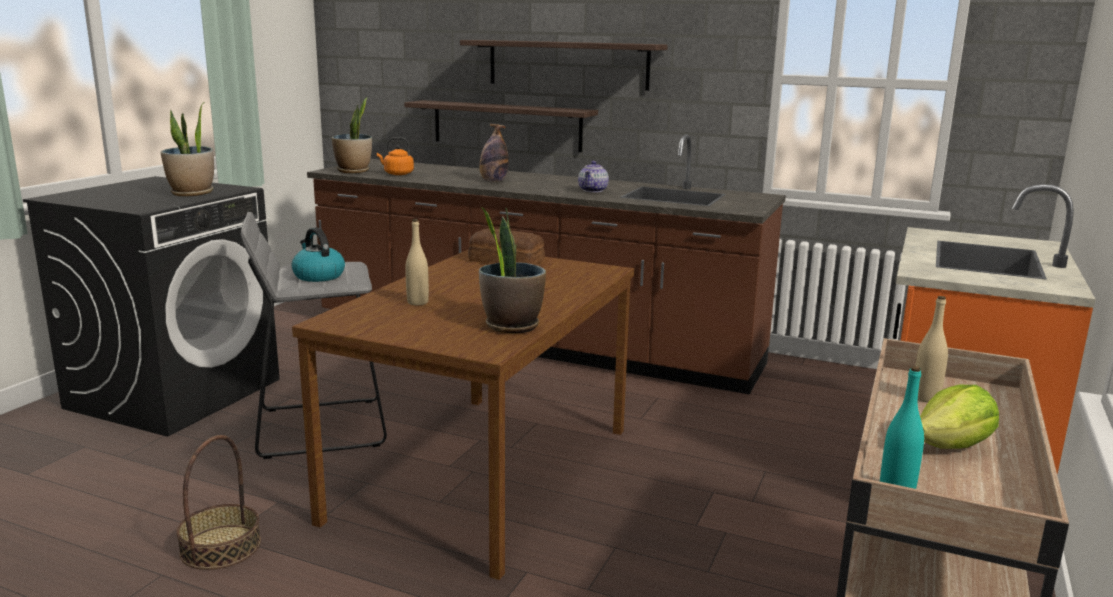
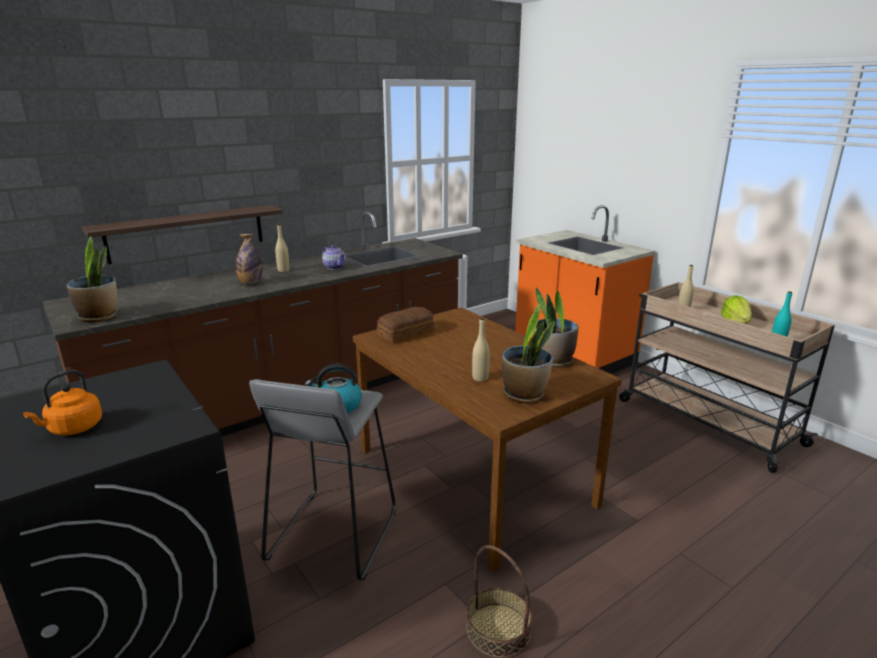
camera: 60 degrees left, 5 degrees up
(192, 193) = (138, 394): potted plant -> potted plant (524, 394)
(397, 174) = (151, 304): orange kettle -> orange kettle (73, 428)
(549, 181) = (283, 270): none -> beige bottle
(567, 64) = (238, 171): shelf -> none

